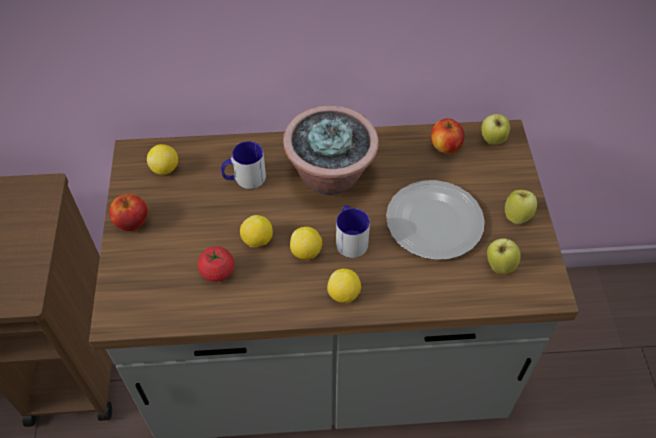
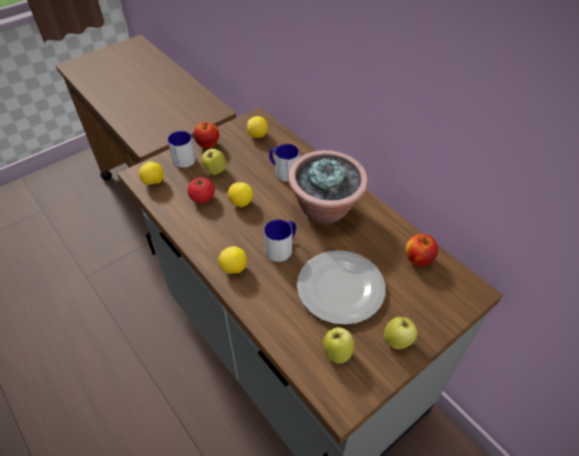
camera: 55 degrees right, 5 degrees down
(129, 259) = (182, 157): none -> mug
(306, 252) = (252, 231): lemon -> lemon (153, 182)
(492, 140) = (457, 286): apple -> apple (215, 171)

